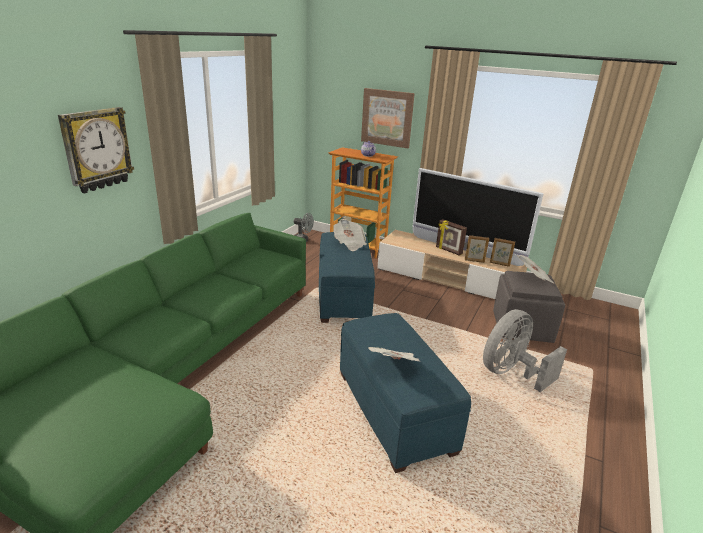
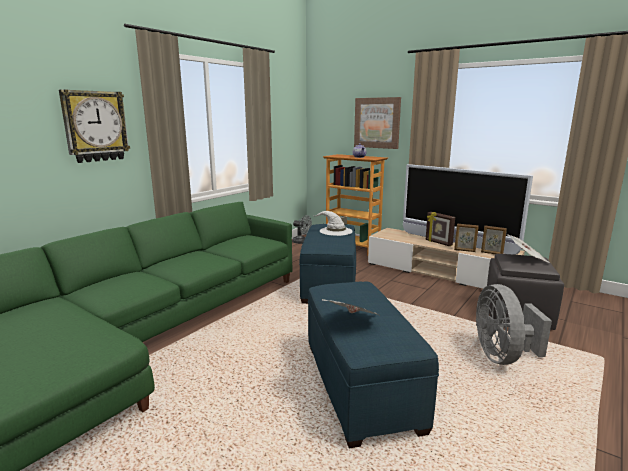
camera: 10 degrees right, 10 degrees down
(349, 244) = (335, 231): newspaper -> white hat
(511, 373) = (502, 356): grey fan -> grey fan turned 60 degrees counterclockwise

